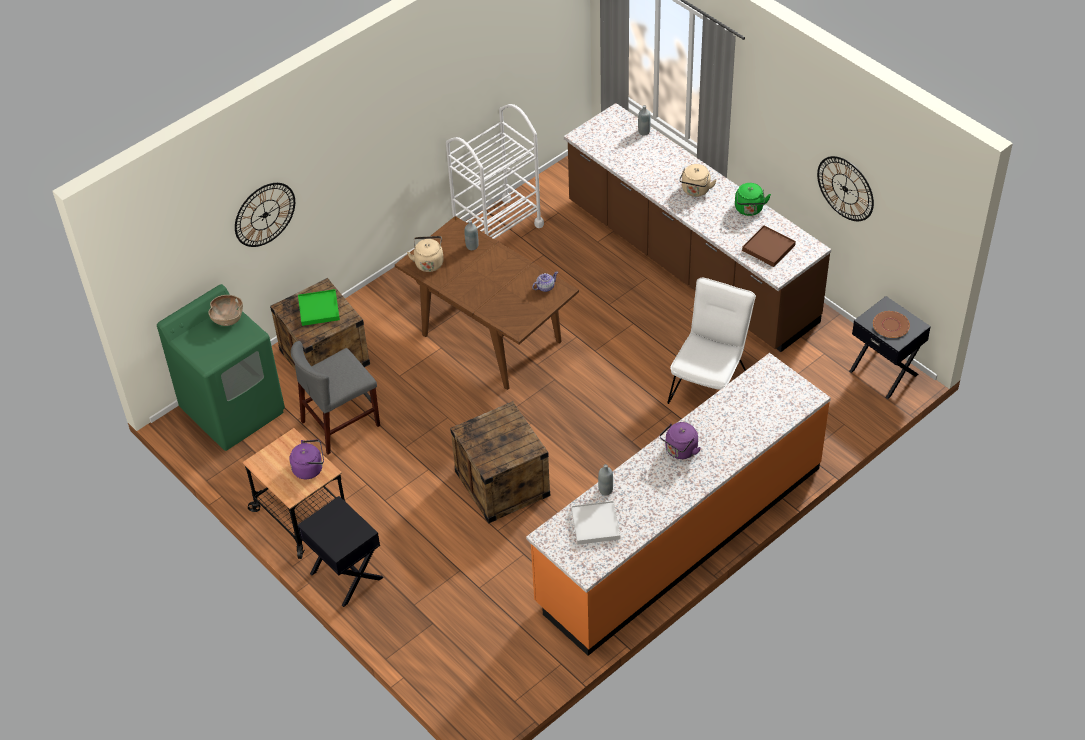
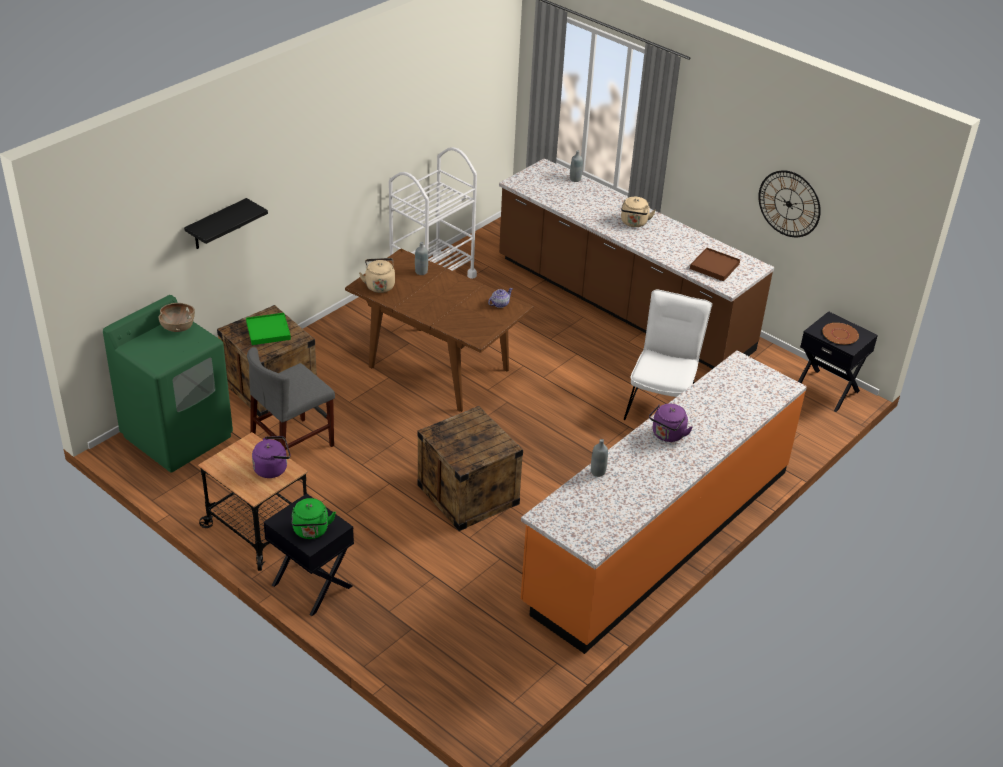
camera: 10 degrees left, 10 degrees down
(265, 214) = (217, 225): wall clock -> black shelf
(595, 524) = (593, 503): white tray -> none
(749, 209) = (689, 237): green kettle -> green kettle (311, 531)

